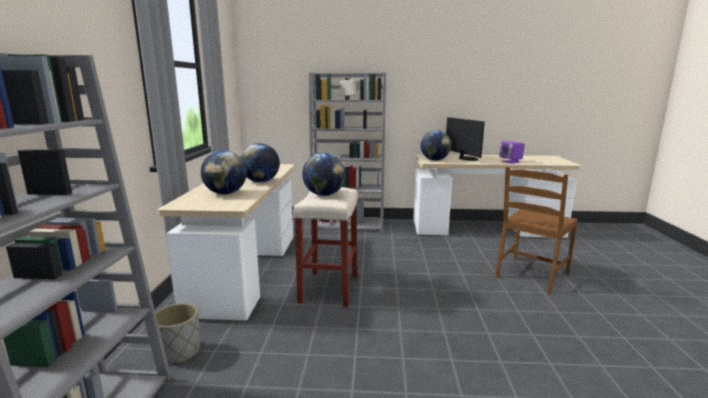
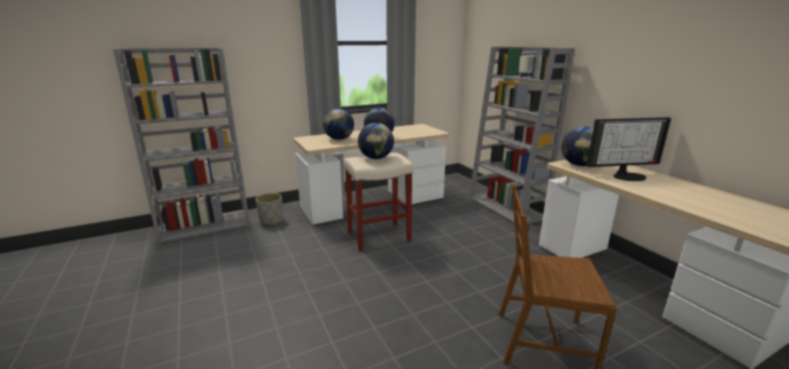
camera: 60 degrees right, 5 degrees up
(466, 158) = (627, 175): monitor -> monitor turned 45 degrees clockwise
(511, 162) = (675, 199): purple speaker -> none

